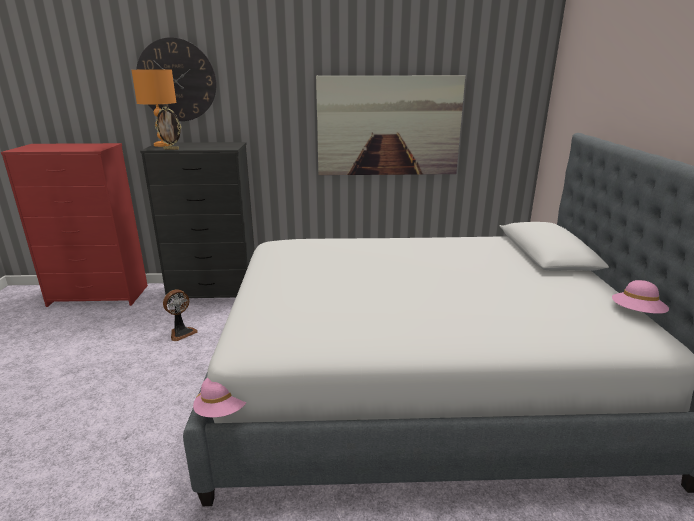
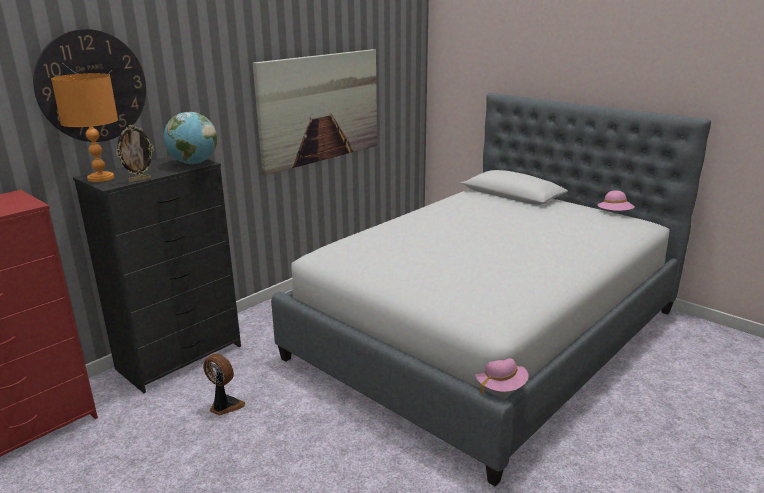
camera: 45 degrees left, 0 degrees up
(181, 332) = (224, 406): fan -> fan turned 60 degrees counterclockwise
(225, 147) = (193, 163): none -> globe

